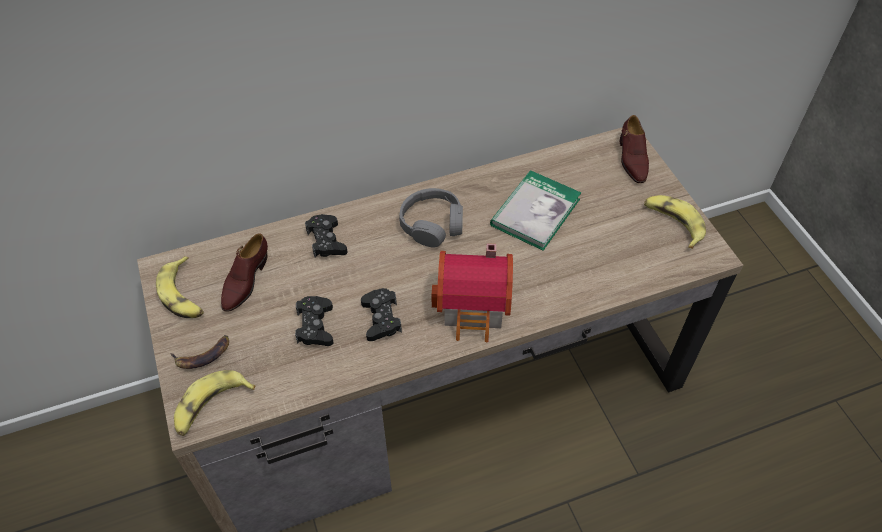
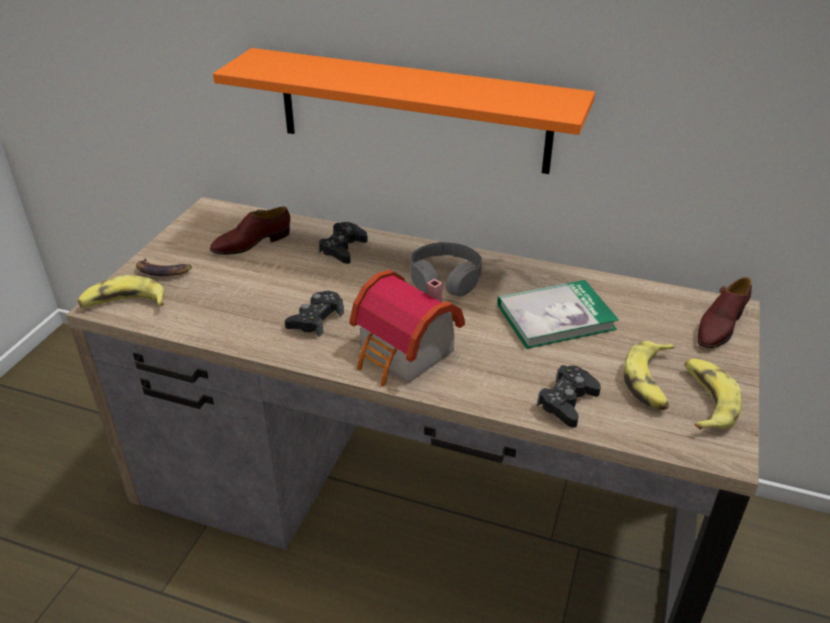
camera: 40 degrees right, 15 degrees down
(184, 295) = (201, 230): banana -> banana (650, 382)
(315, 326) = (260, 296): black game controller -> black game controller (567, 401)
(349, 100) = (413, 111): none -> orange shelf

